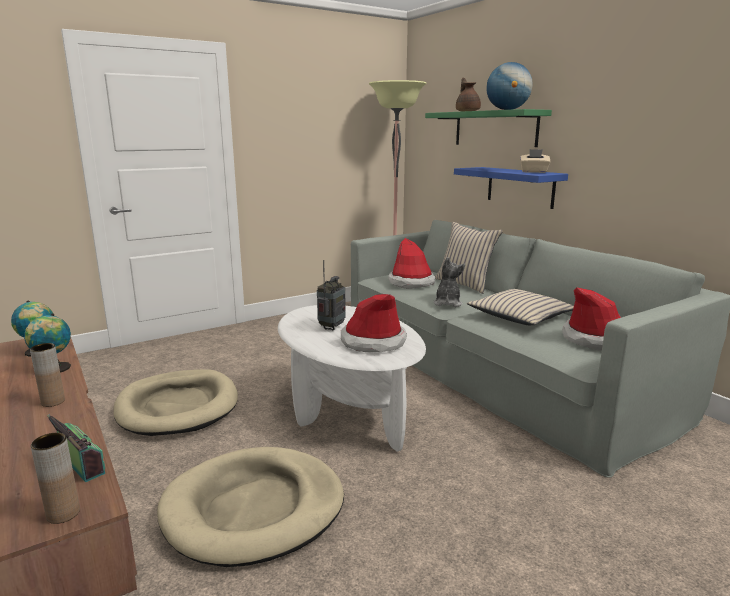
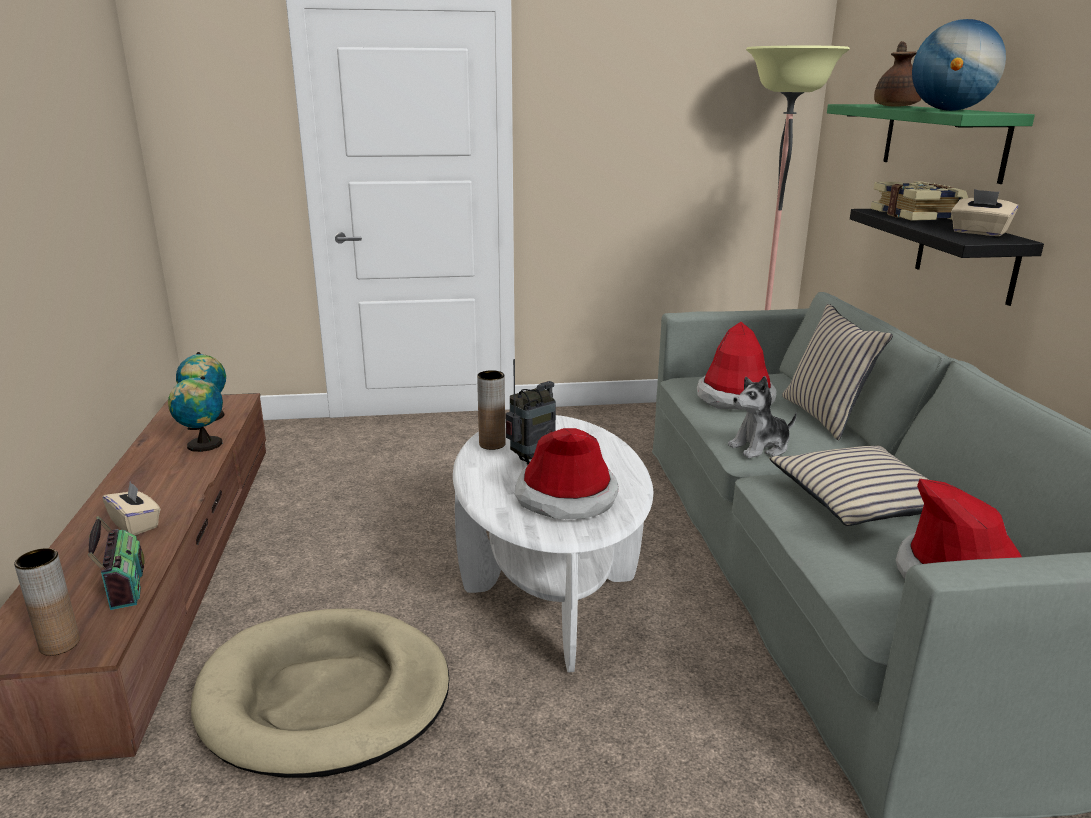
camera: 25 degrees right, 5 degrees up
(49, 427) = (136, 524): none -> beige tissue box
(53, 402) = (166, 490): brown vase -> brown vase (492, 444)
(178, 406) = (344, 521): beige dog bed -> none
(447, 303) = (760, 447): plush toy -> plush toy turned 150 degrees counterclockwise
(491, 169) = (916, 216): none -> book
(520, 187) = (965, 254): blue shelf -> black shelf

